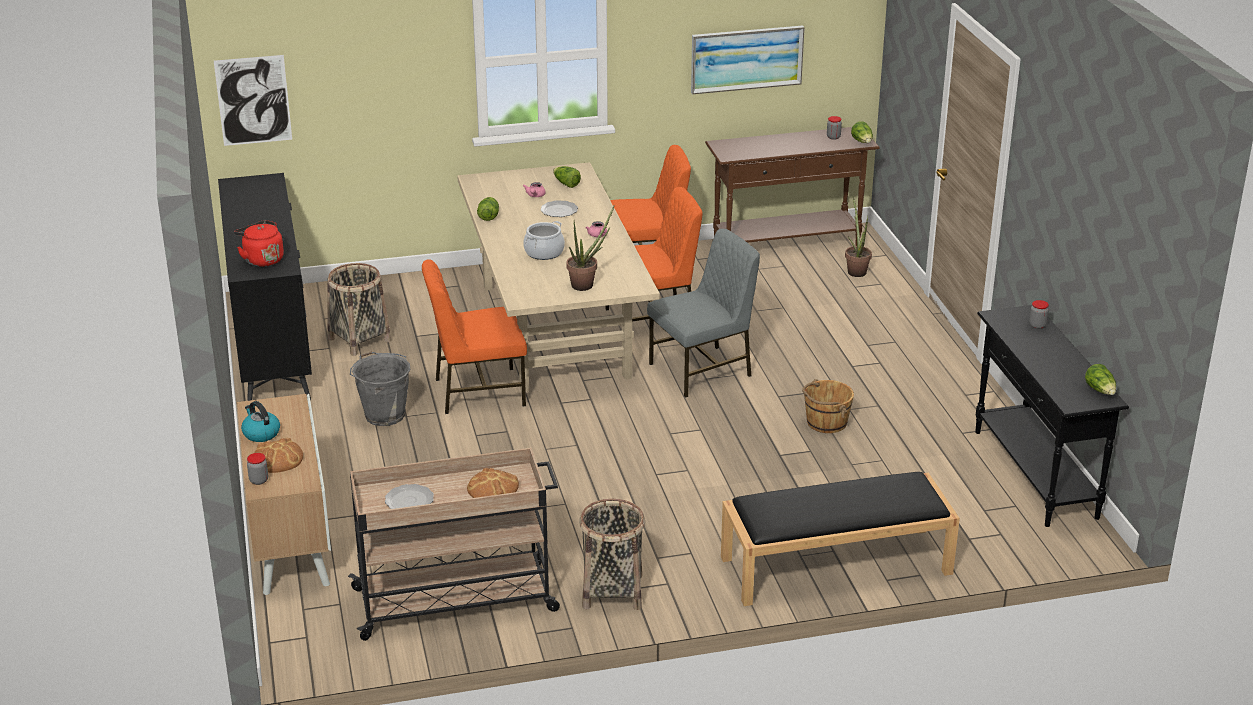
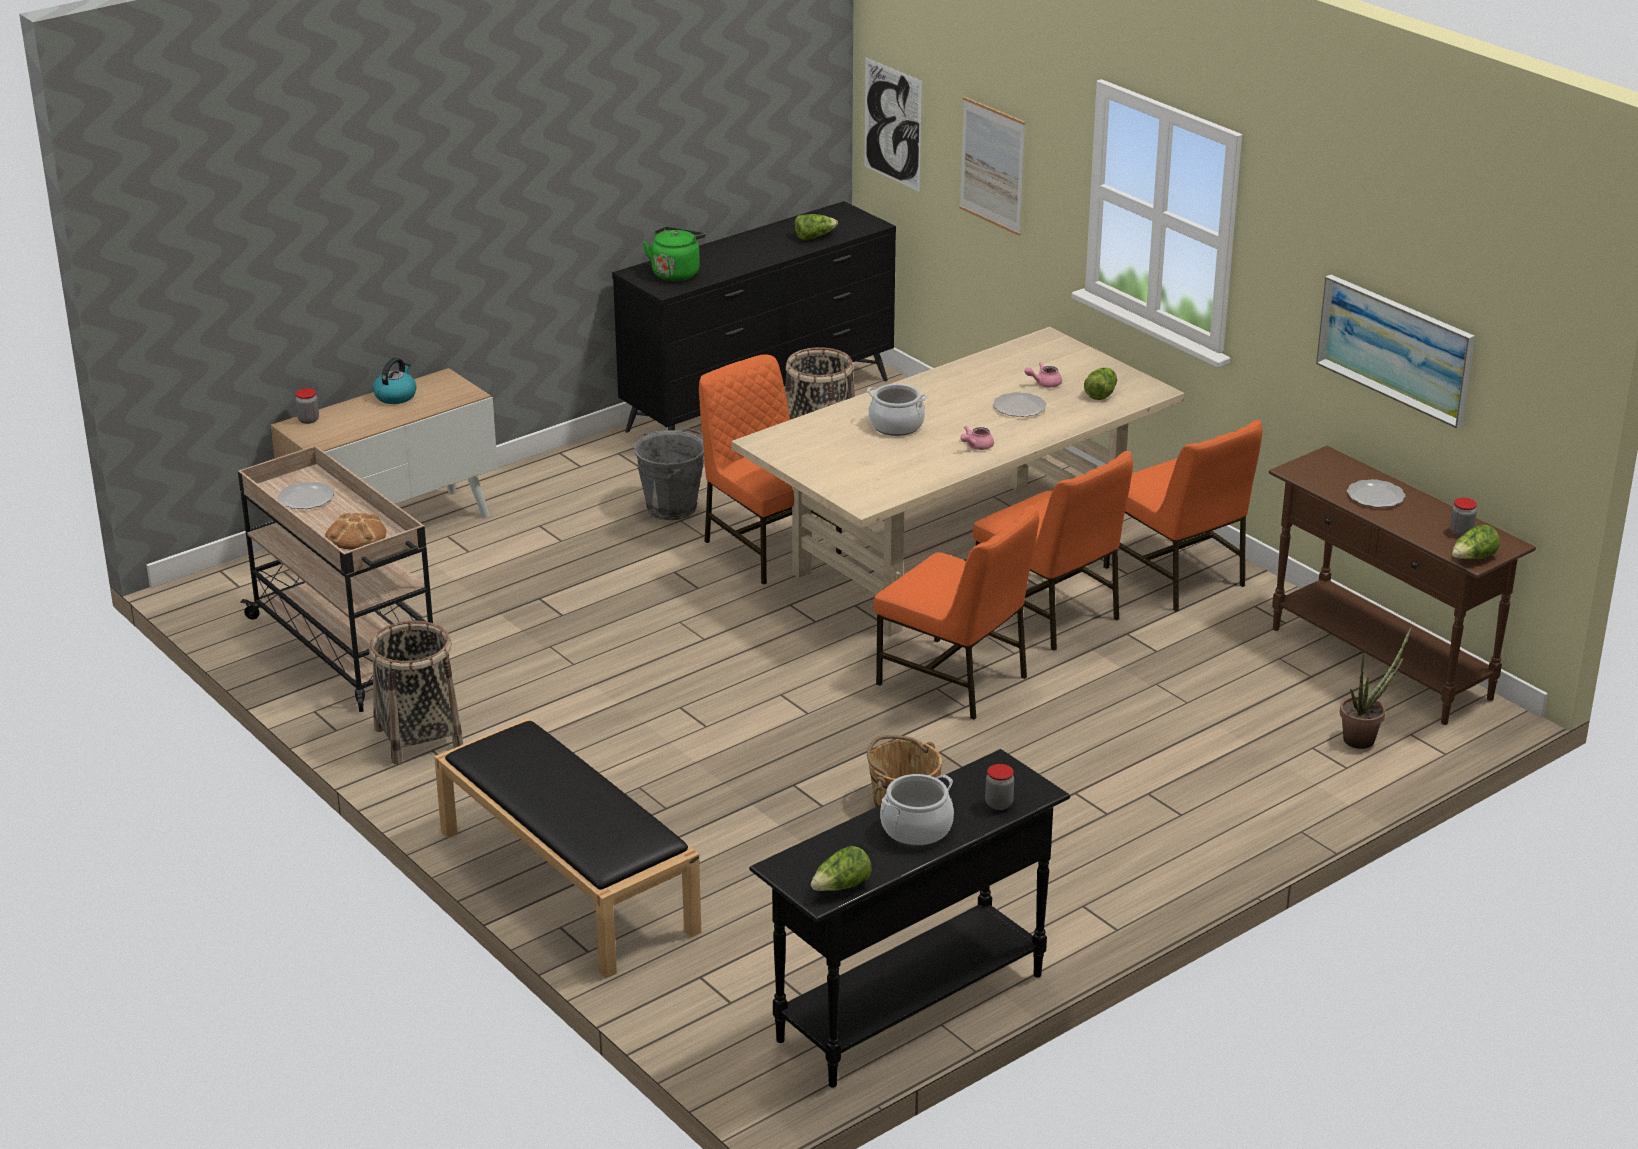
camera: 65 degrees right, 0 degrees up
(262, 259) = (676, 273): red kettle -> green kettle
(278, 458) = (354, 417): bread -> none
(371, 88) = (992, 165): none -> picture
(488, 216) = (958, 371): lettuce -> lettuce (814, 237)
(586, 284) = (838, 470): potted plant -> none
(702, 370) = (955, 680): grey chair -> orange chair
(776, 145) = (1376, 496): none -> plate
(1050, 355) = (916, 828): none -> cooking pot

